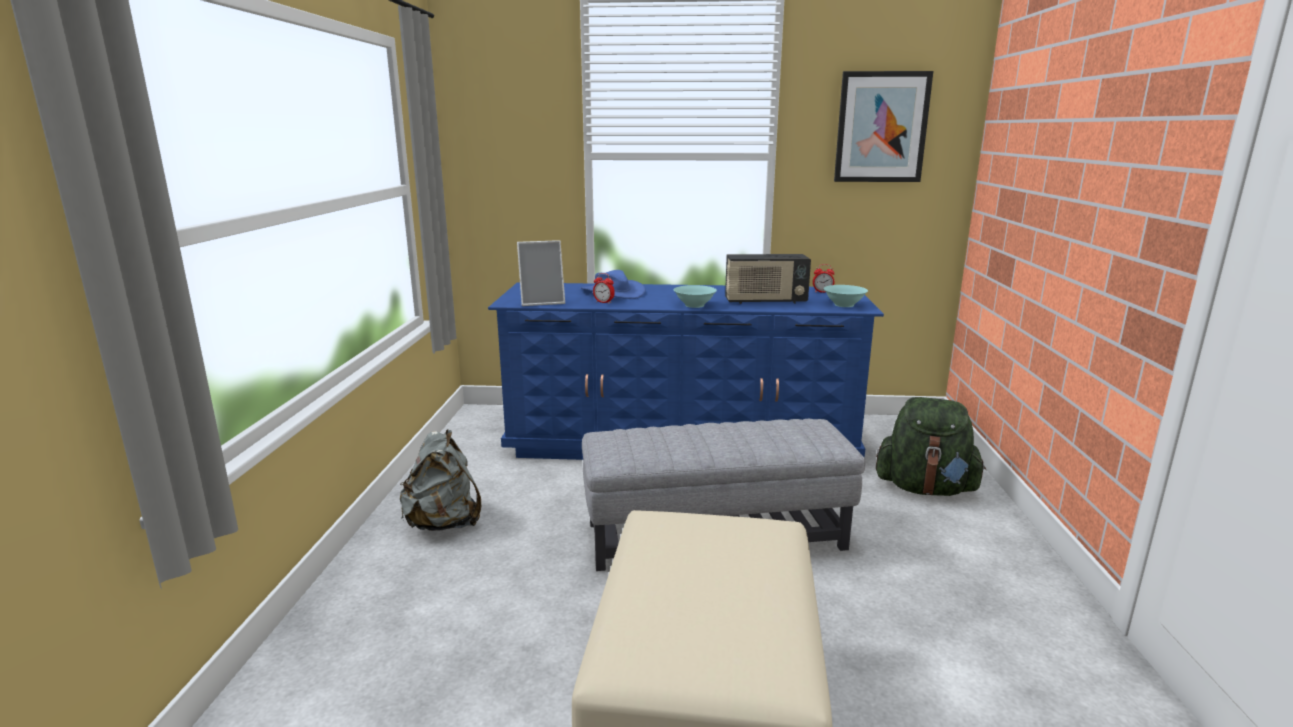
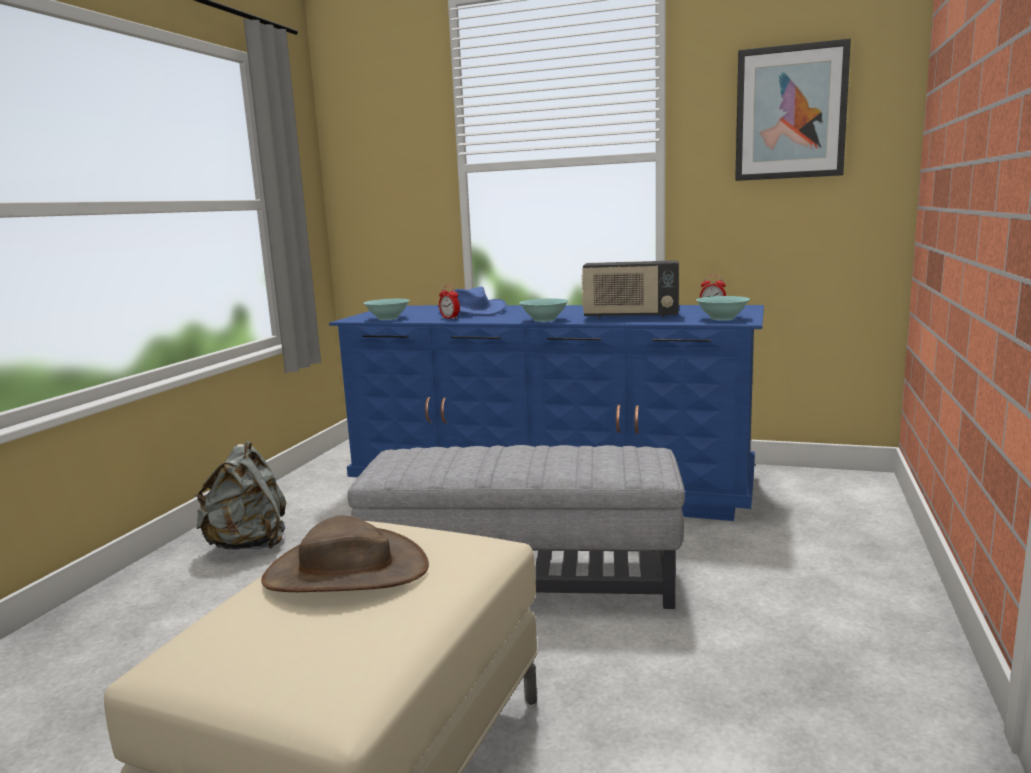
camera: 15 degrees right, 5 degrees down
(542, 302) = (388, 318): picture frame -> turquoise bowl
(692, 565) = (346, 572): none -> brown hat
(925, 488) = (821, 549): green backpack -> none

